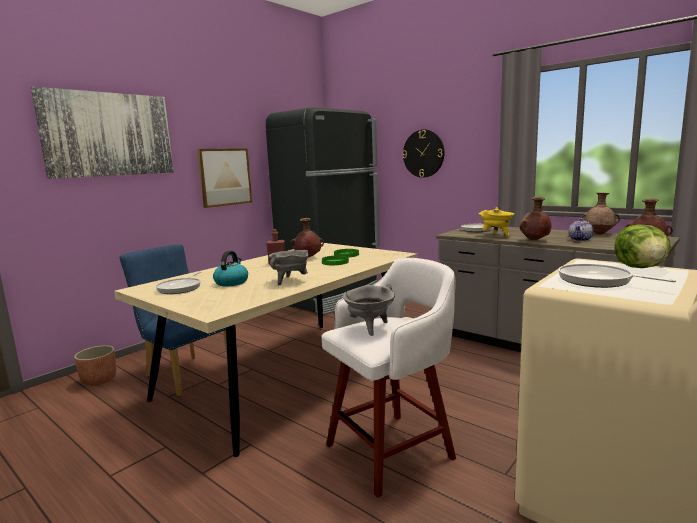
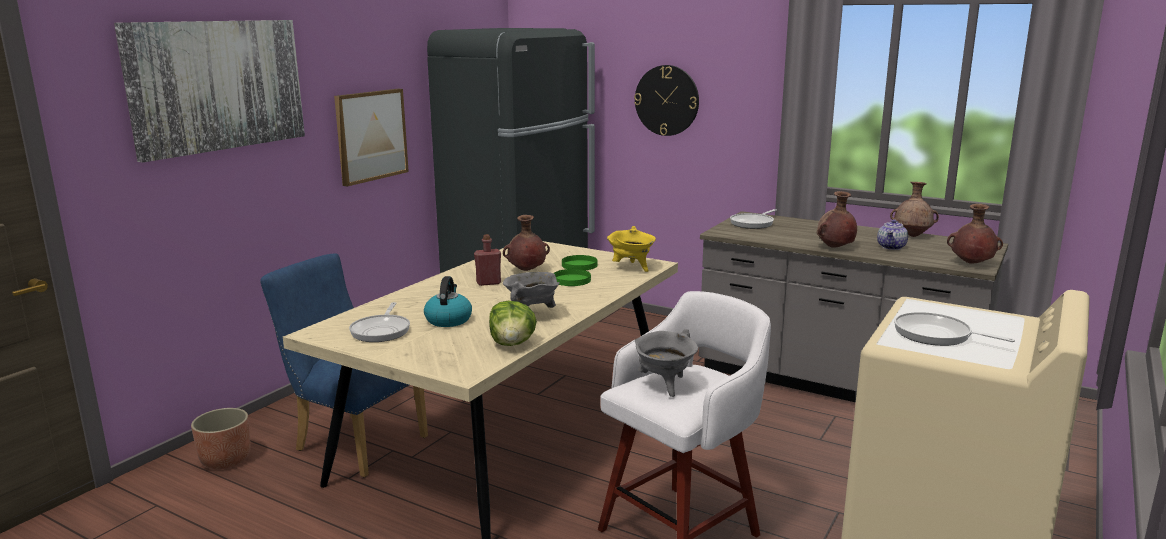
camera: 10 degrees left, 5 degrees up
(496, 235) = (782, 237): yellow cooking pot -> yellow cooking pot (631, 268)
(641, 267) = (976, 313): lettuce -> lettuce (512, 344)

